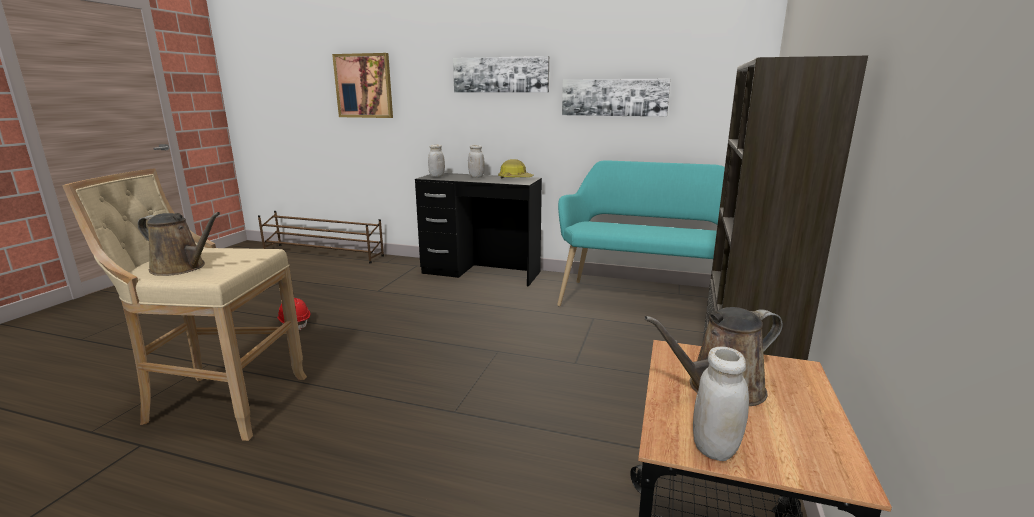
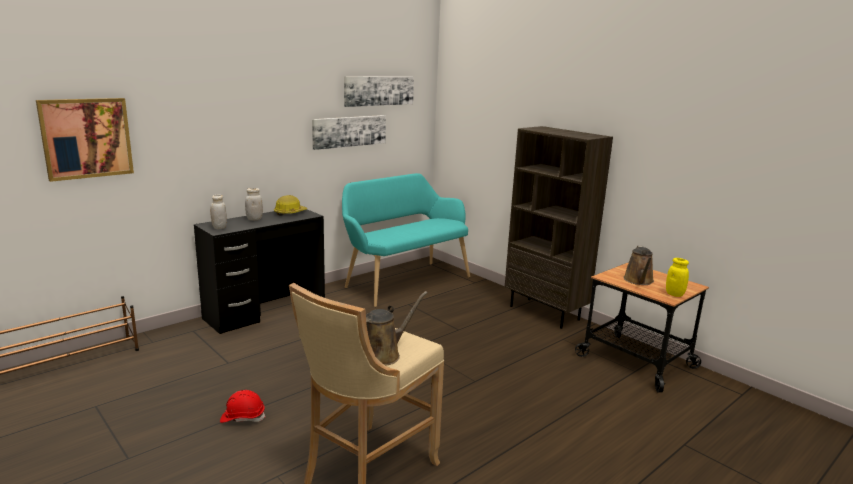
camera: 60 degrees left, 0 degrees up
(500, 75) = (257, 117): picture -> picture (378, 90)
(714, 448) = (674, 294): white jar -> yellow jar

